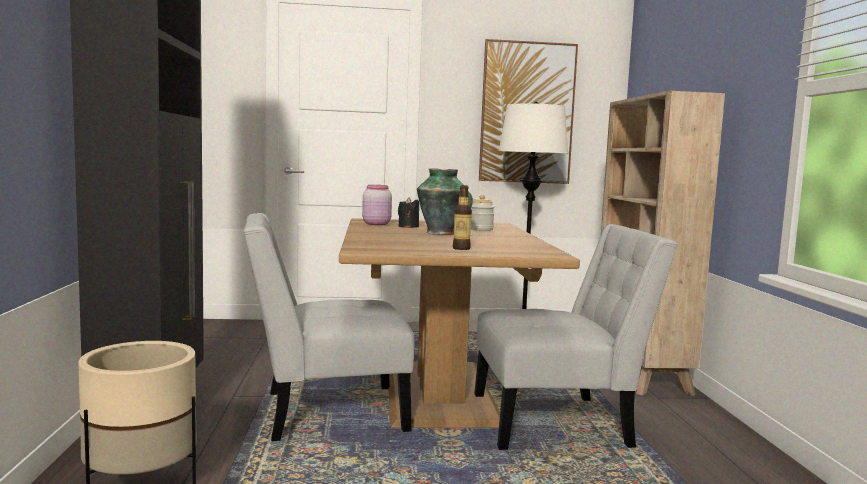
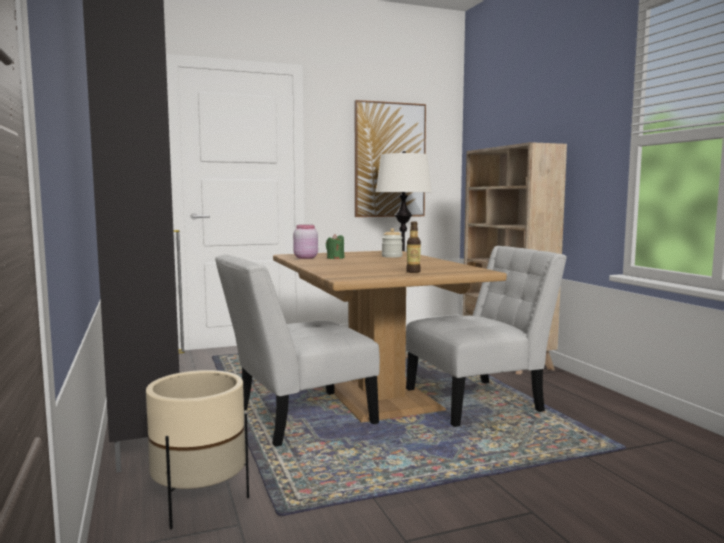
camera: 15 degrees left, 0 degrees up
(408, 227) = (335, 258): black candle -> green candle
(442, 233) = (372, 261): vase -> none

